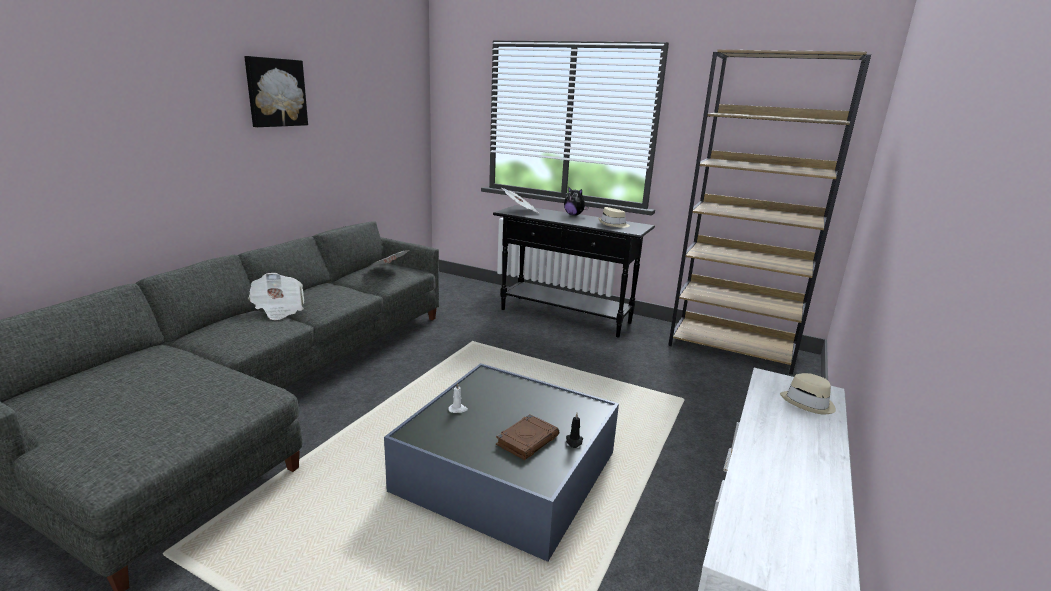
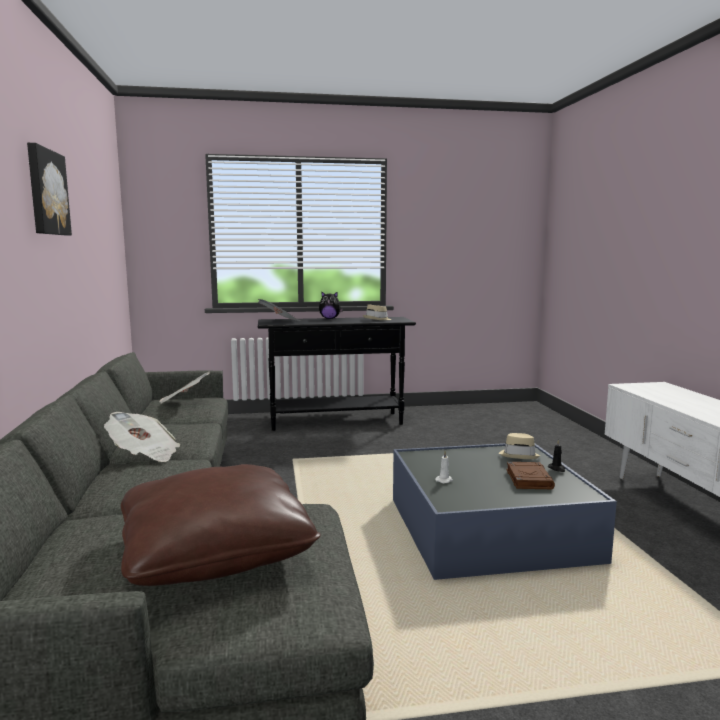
camera: 35 degrees left, 10 degrees down
(152, 401) = (216, 551): none -> brown pillow
(732, 348) = (484, 410): brown bookcase -> none
(808, 403) = (668, 390): beige hat -> beige hat (519, 455)

